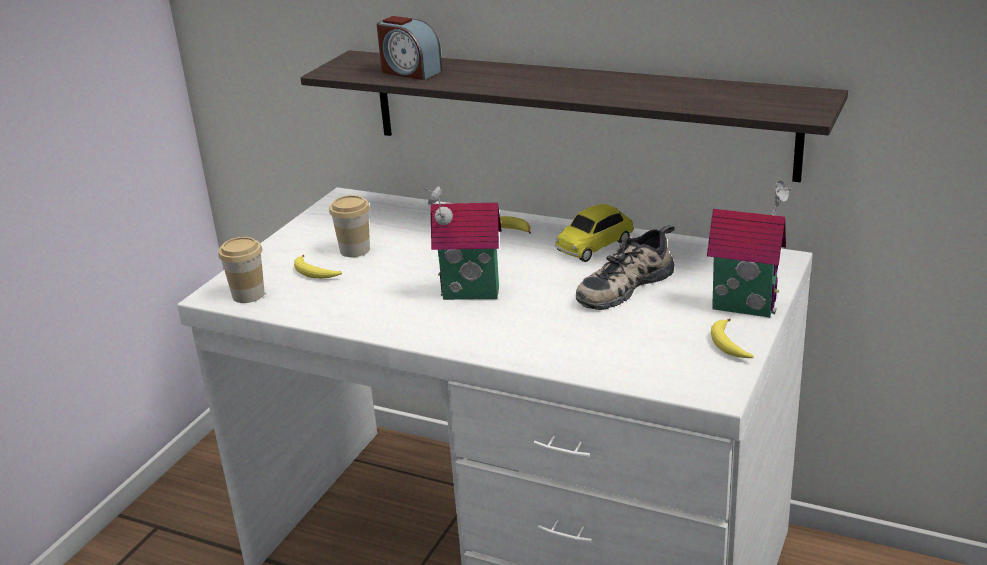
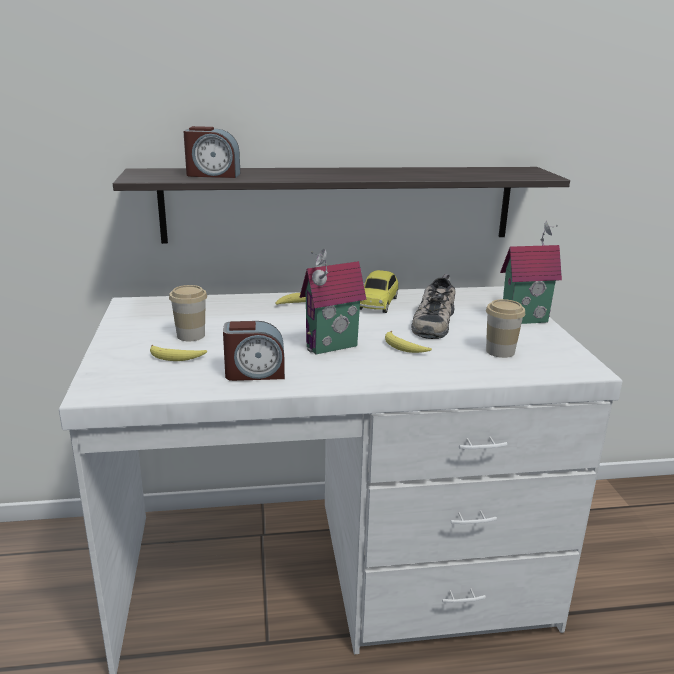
camera: 35 degrees left, 5 degrees down
(248, 295) = (130, 385): cup -> cup (500, 351)
(362, 307) = (255, 373): none -> alarm clock
(729, 345) = (551, 342): banana -> banana (404, 347)

